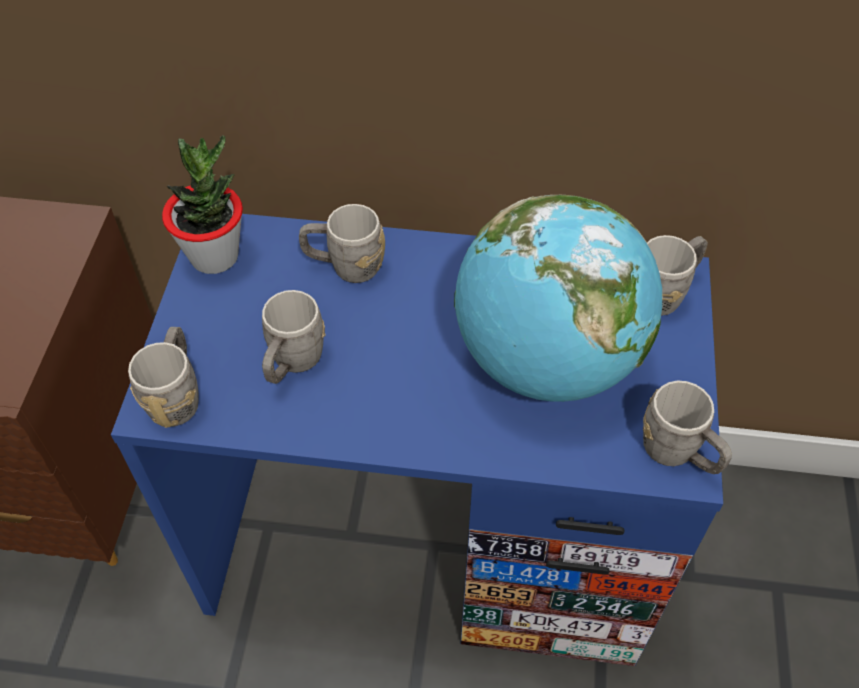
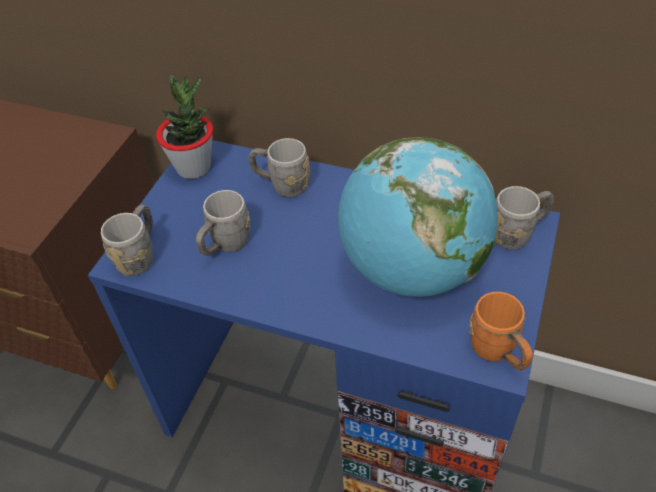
camera: 15 degrees right, 5 degrees down
(678, 454) = (498, 352): grey mug -> orange mug

